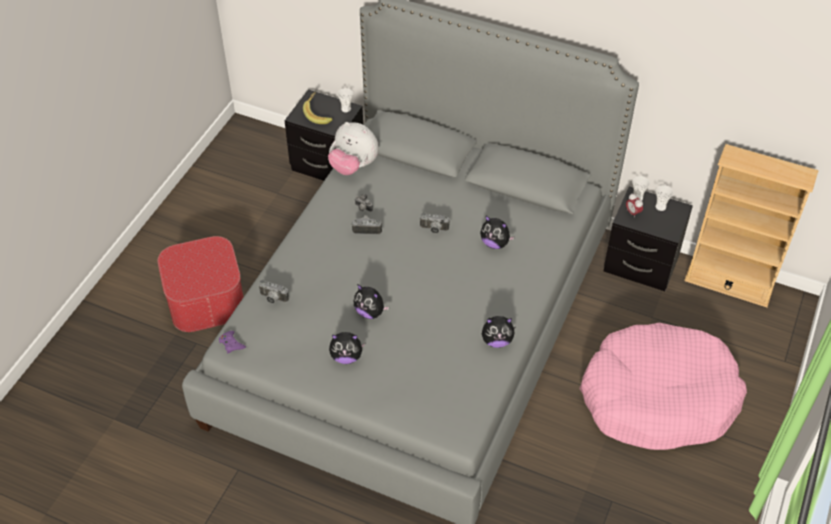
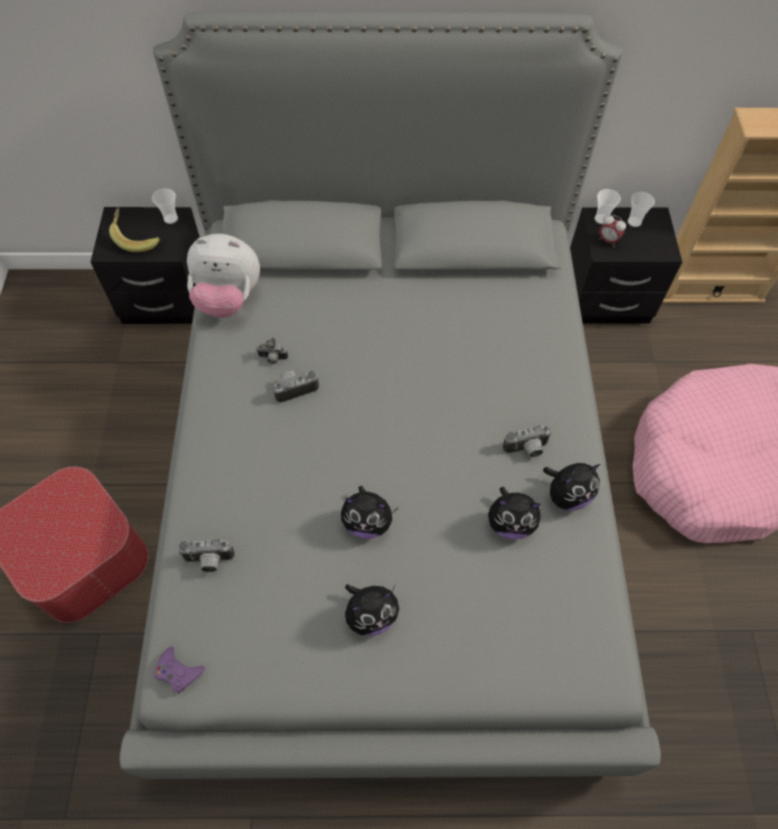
camera: 25 degrees left, 10 degrees up
(434, 230) = (388, 355): camera -> camera (526, 450)
(495, 243) = (480, 346): plush toy -> plush toy (510, 523)

